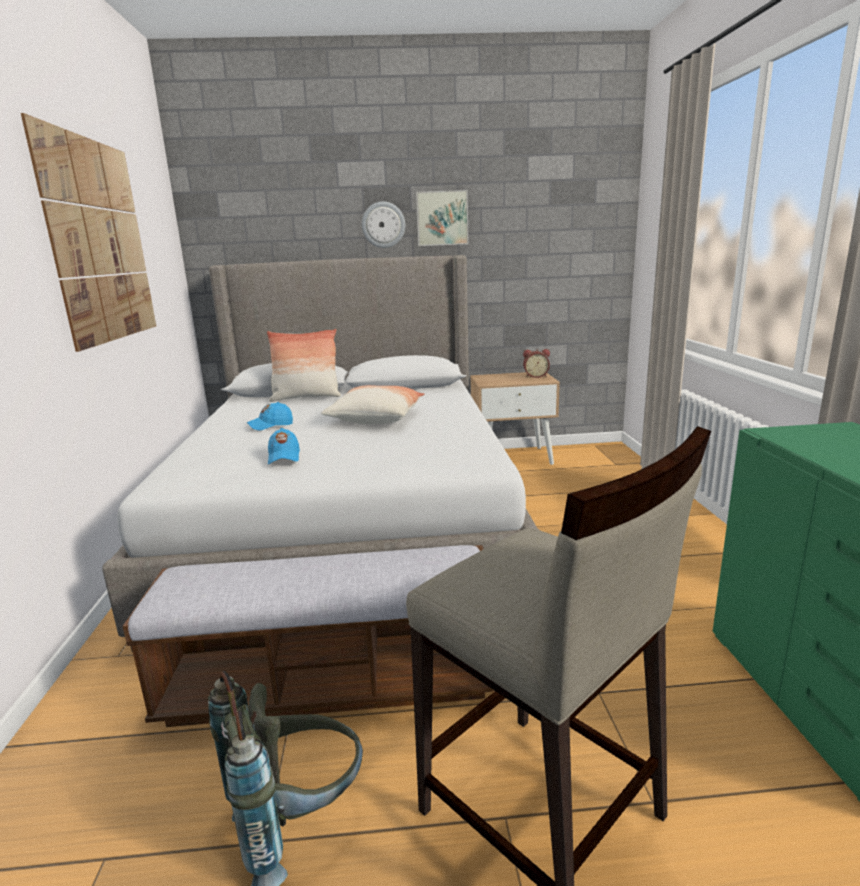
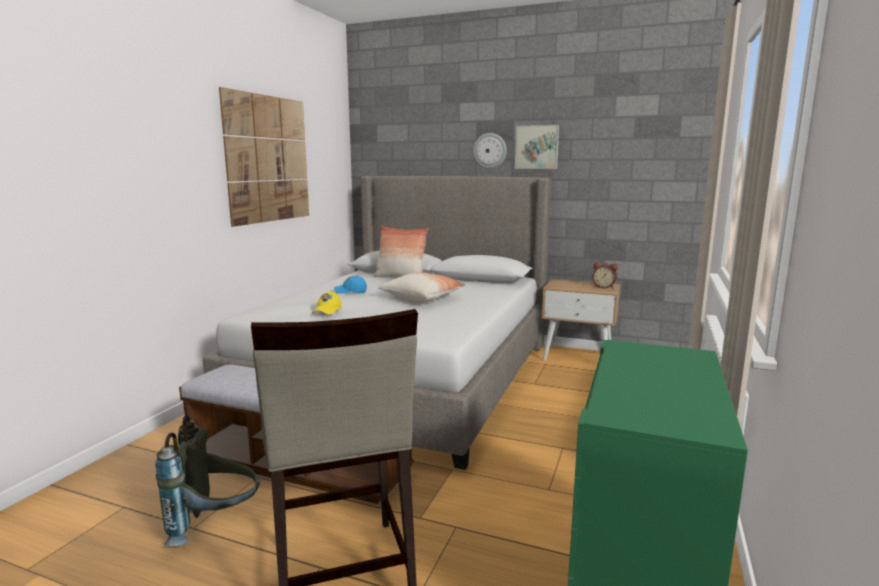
camera: 25 degrees right, 5 degrees down
(284, 457) = (327, 311): blue cap -> yellow cap

